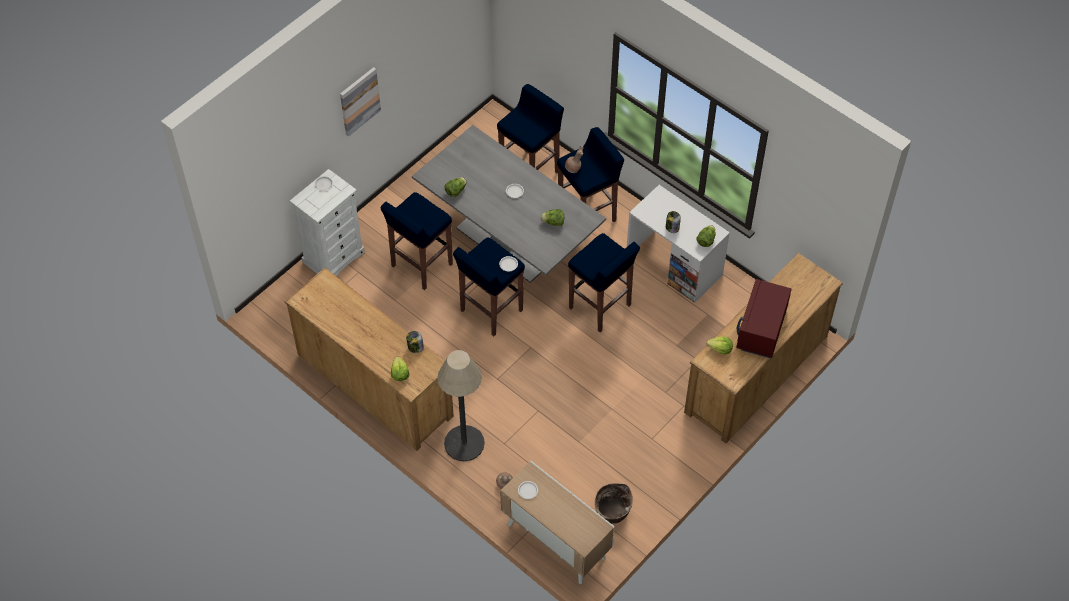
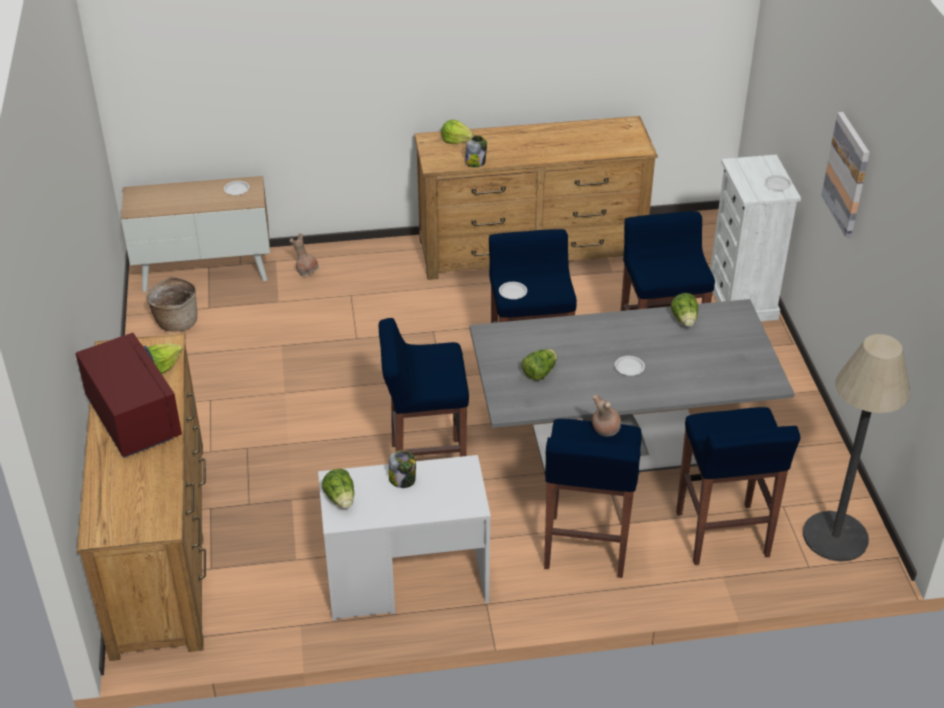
camera: 130 degrees right, 15 degrees down
(464, 443) = (386, 270): floor lamp -> floor lamp (835, 536)

